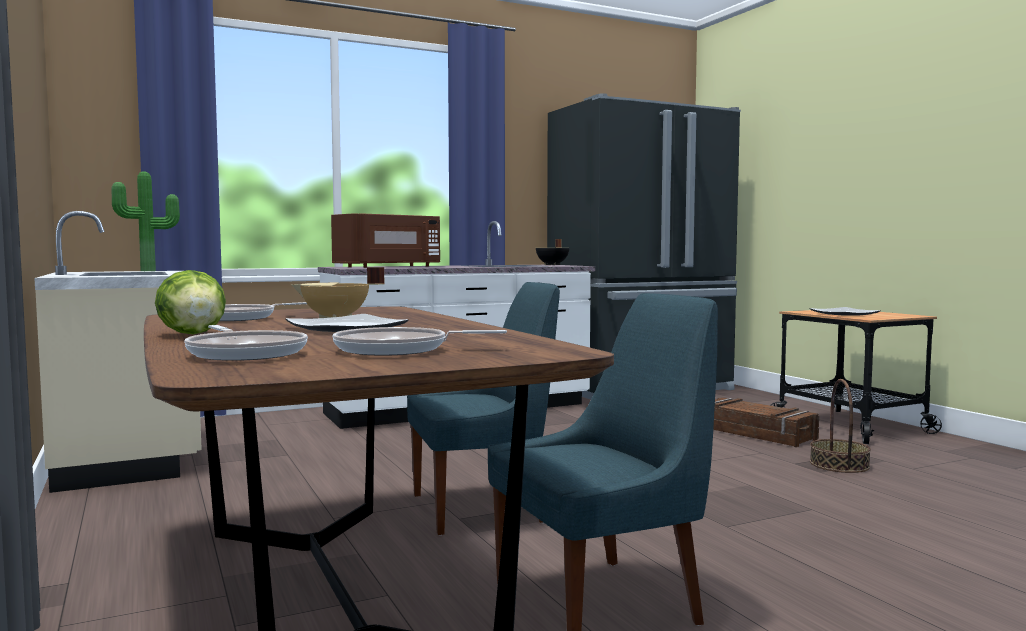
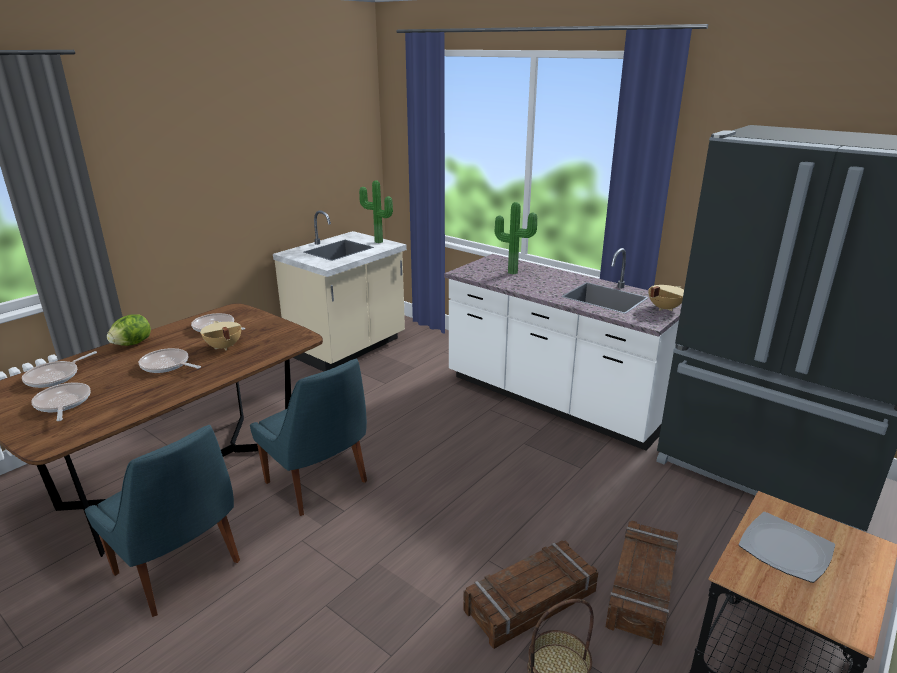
camera: 65 degrees right, 20 degrees up
(348, 328) = (167, 365): plate -> frying pan
(390, 266) = (513, 272): brown microwave -> potted plant
(551, 265) = (663, 308): black cooking pot -> beige cooking pot
(757, 459) = (531, 602): none -> crate

